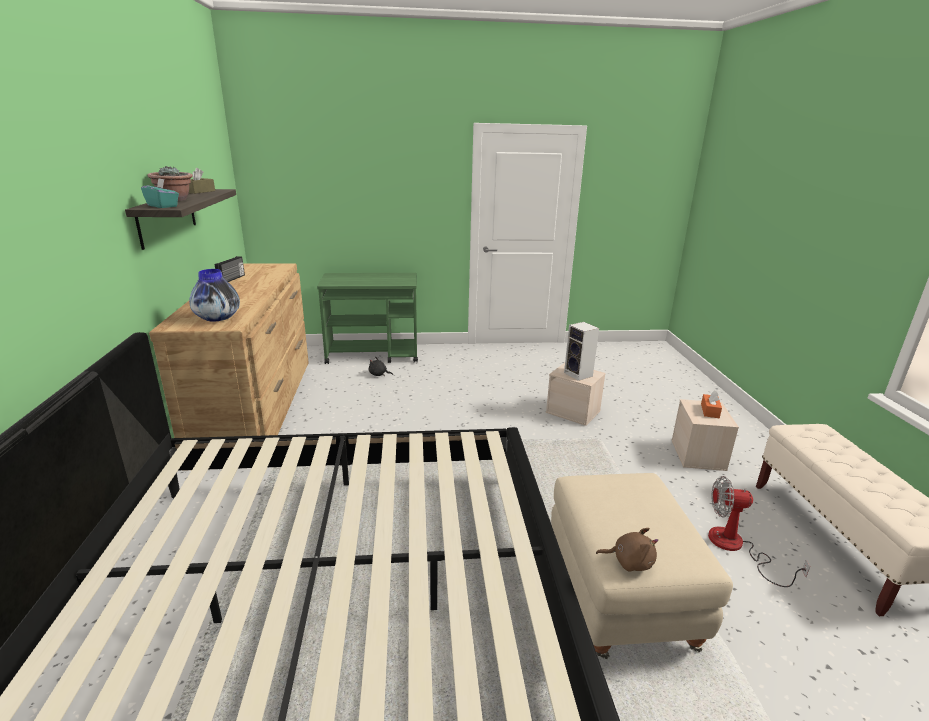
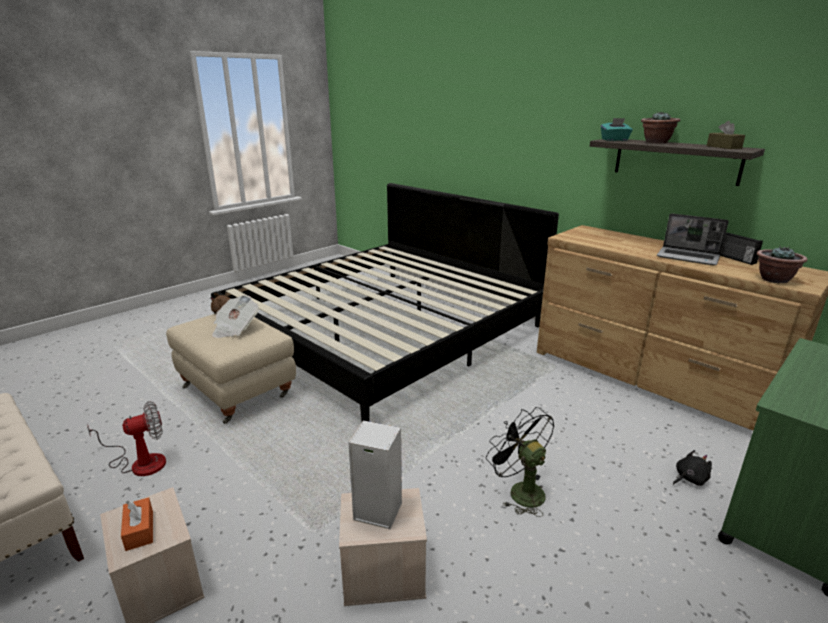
camera: 140 degrees right, 0 degrees up
(217, 318) = (587, 237): vase -> none
(248, 286) = (688, 257): none -> laptop
(277, 270) = (774, 279): none -> potted plant
(465, 405) = (520, 491): none -> black fan
(624, 508) = (235, 328): none -> newspaper

